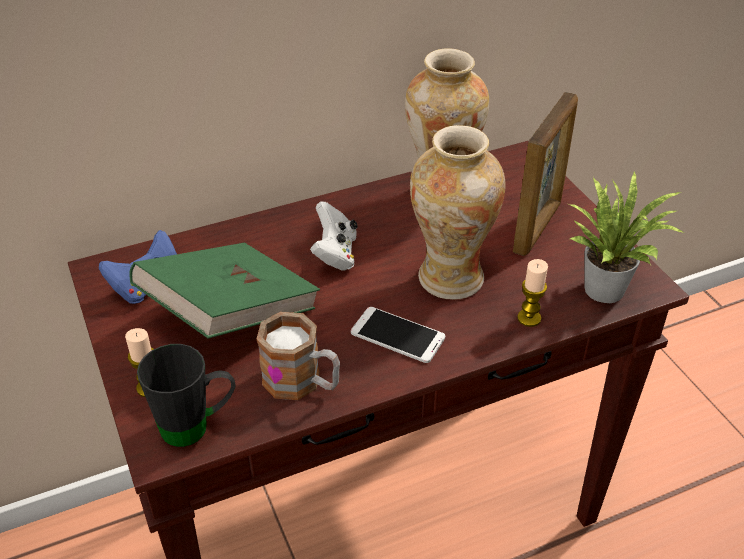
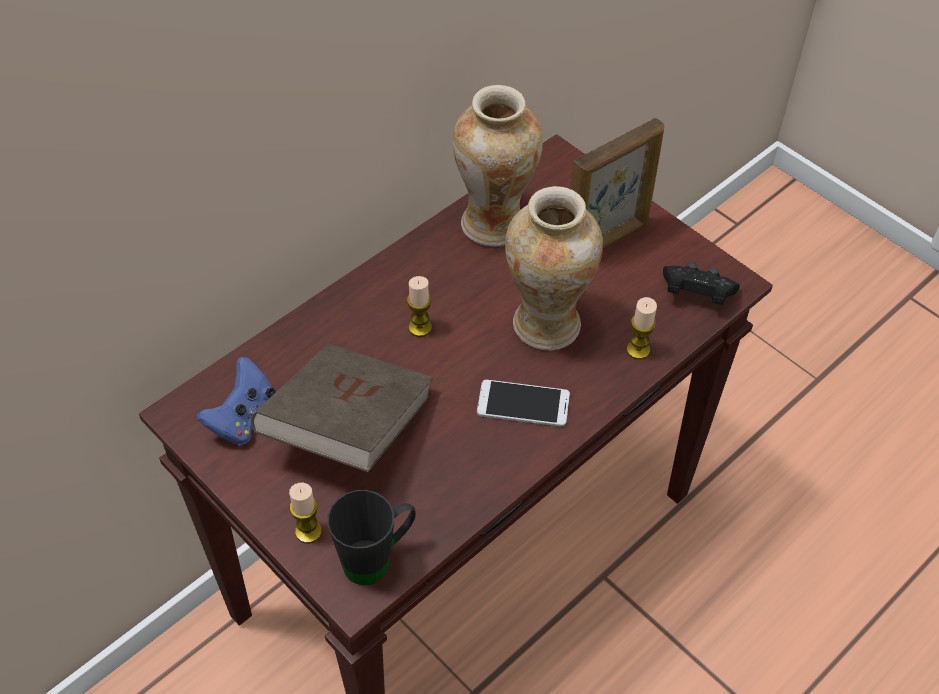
camera: 20 degrees left, 10 degrees up
(230, 314) = (348, 427): green book -> brown book
(302, 383) = (456, 482): mug -> none
(335, 254) = (420, 327): white game controller -> candle
(537, 227) = (606, 242): picture frame -> picture frame turned 45 degrees clockwise
(606, 287) = (696, 294): potted plant -> black game controller

